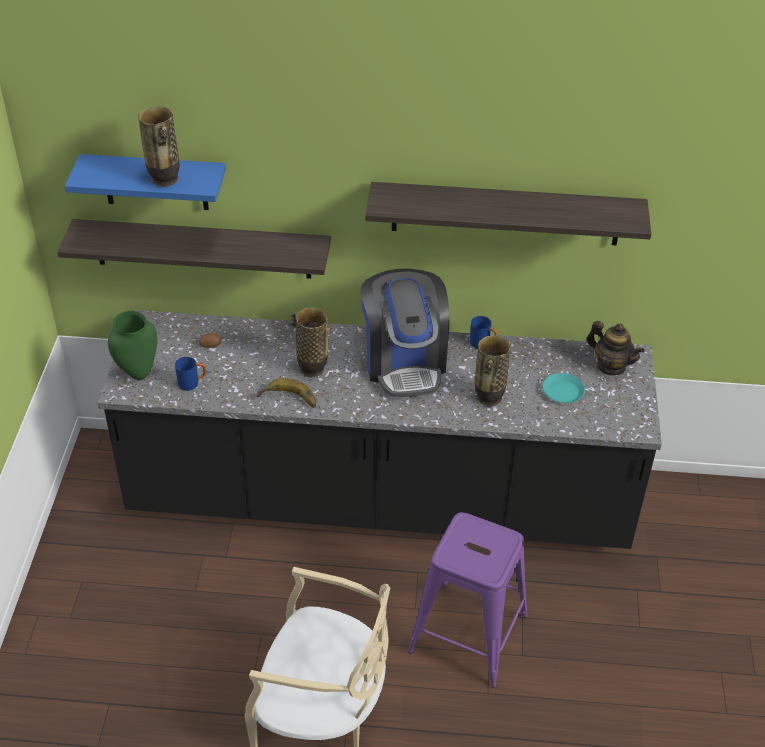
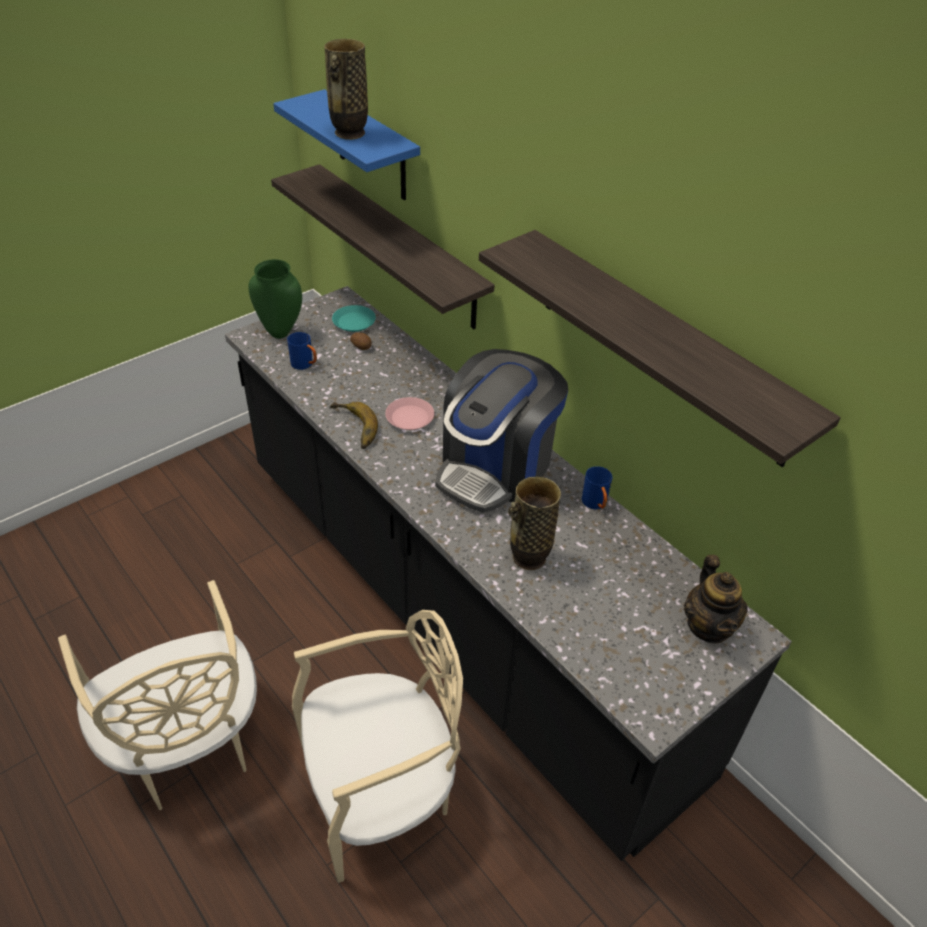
camera: 45 degrees right, 0 degrees up
(312, 369) = (409, 417): vase -> pink plate
(467, 634) = (380, 792): purple stool -> beige chair
(562, 391) = (615, 609): turquoise plate -> turquoise plate (354, 322)

